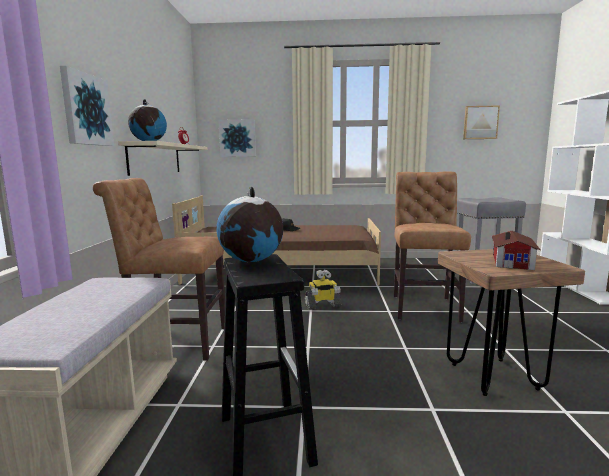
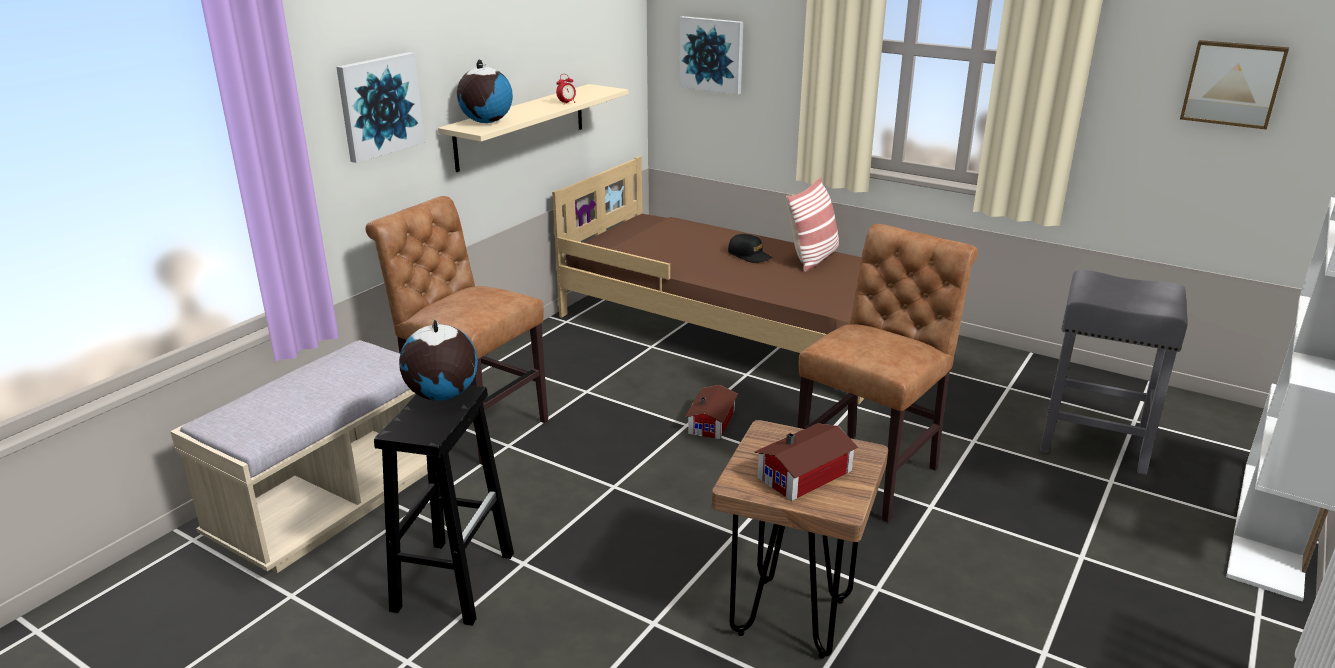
camera: 30 degrees right, 15 degrees up
(317, 227) = (813, 258): none -> pillow
(322, 306) = (713, 421): toy robot -> toy house

